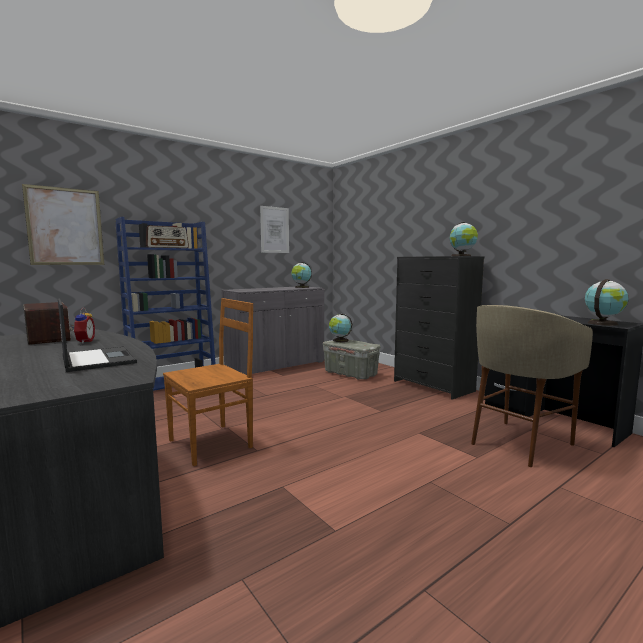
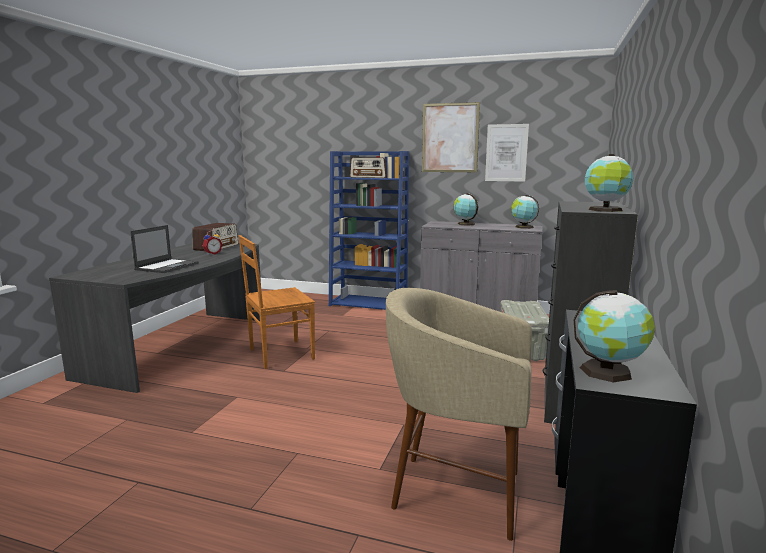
camera: 55 degrees right, 5 degrees up
(65, 226) = (306, 160): picture -> picture (450, 138)
(212, 443) = (279, 354): brown chair -> brown chair turned 135 degrees clockwise
(340, 340) = (521, 303): globe -> globe (465, 224)

